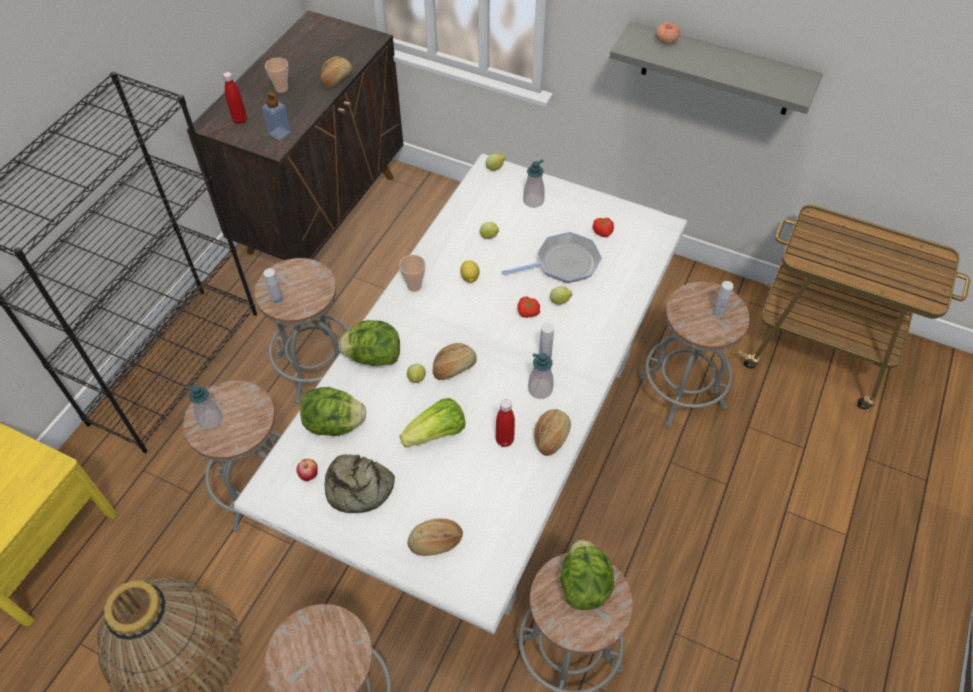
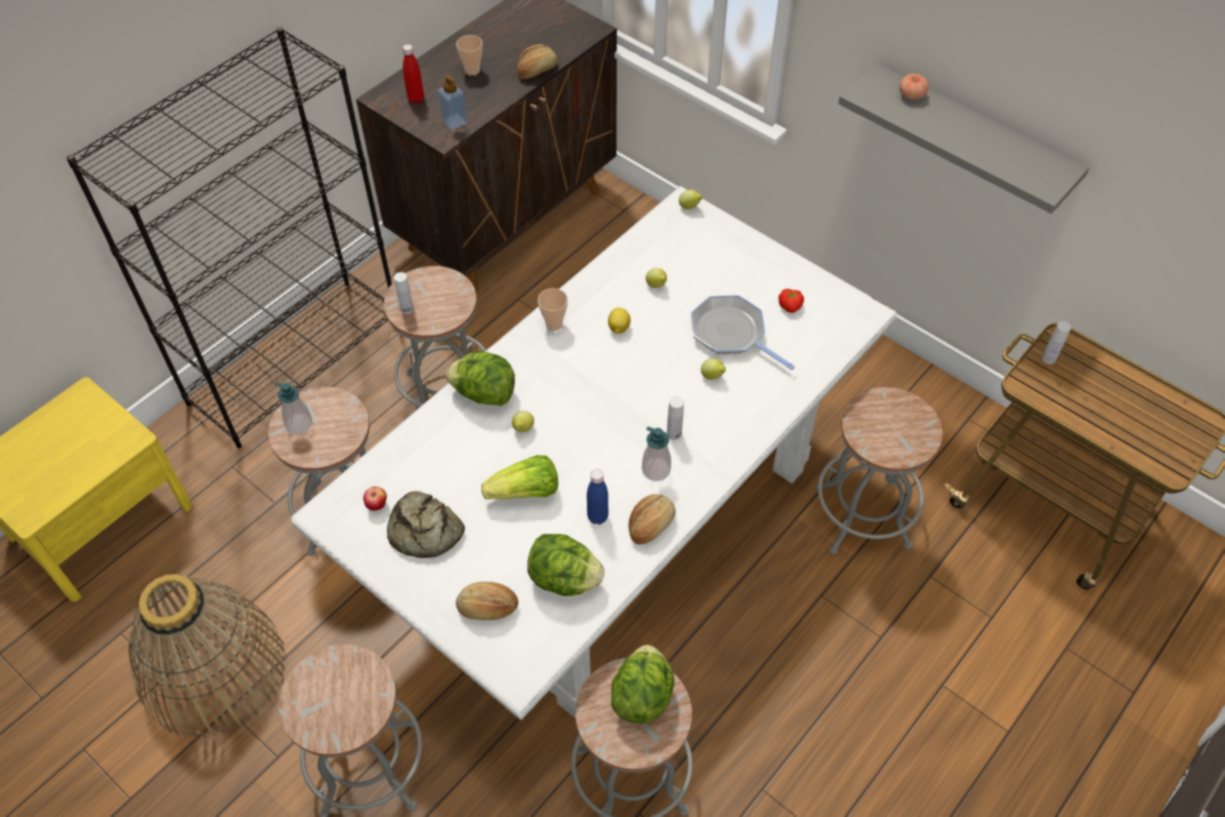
camera: 15 degrees right, 0 degrees up
(334, 424) = (420, 457): lettuce -> lettuce (564, 579)
(454, 367) = (568, 424): bread -> none
(504, 440) = (597, 517): red bottle -> blue bottle
(527, 312) = (671, 381): tomato -> none
(533, 201) = (721, 253): soap dispenser -> none
(563, 263) = (731, 333): frying pan -> frying pan turned 135 degrees counterclockwise
(718, 312) = (904, 429): white bottle -> white bottle (1048, 358)

